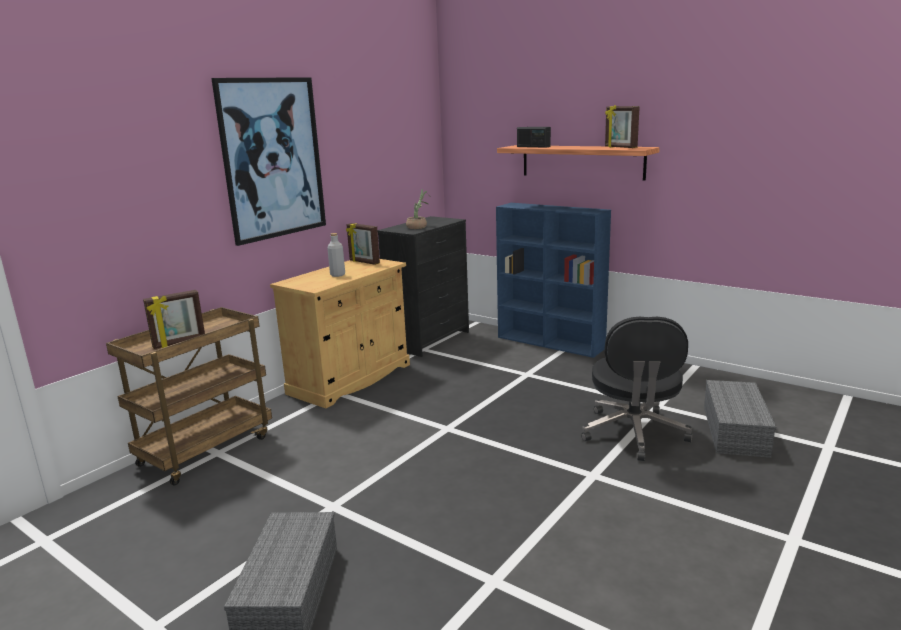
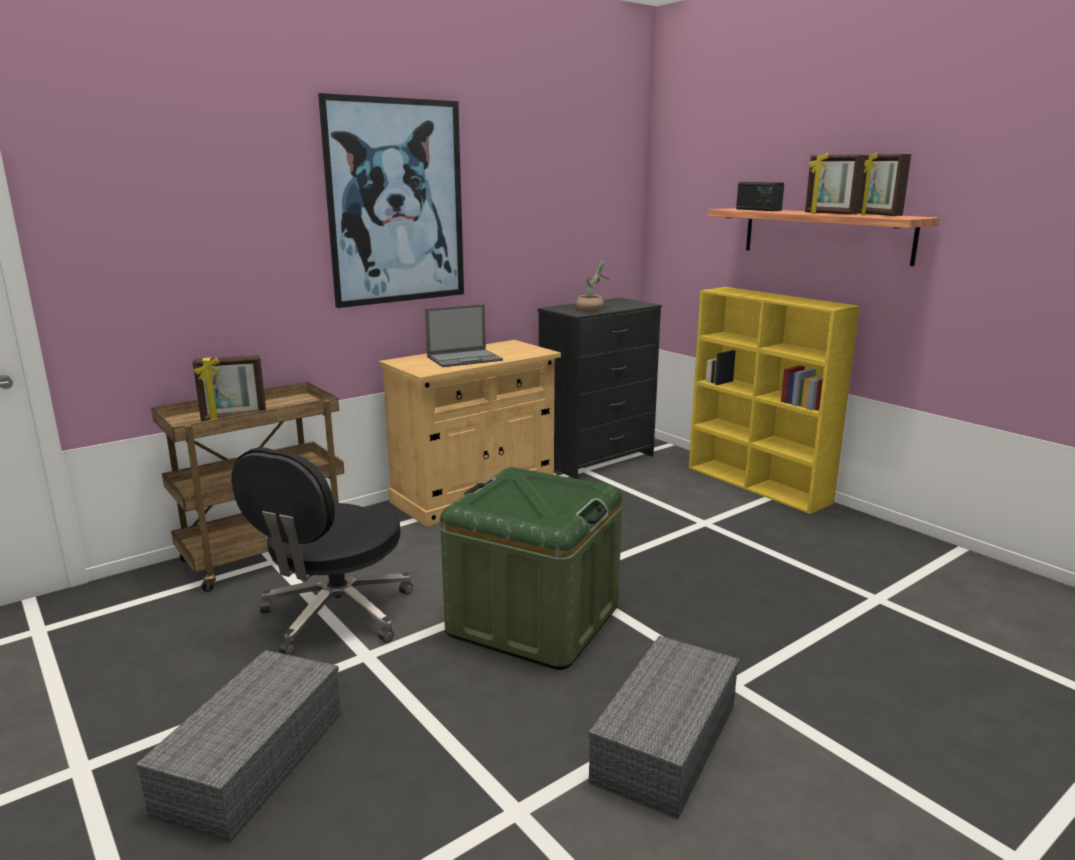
camera: 15 degrees right, 0 degrees up
(337, 275) = (465, 358): grey bottle -> laptop
(364, 262) = (509, 347): picture frame -> picture frame (830, 214)
(442, 459) = (534, 620): none -> green storage box
(551, 343) = (758, 485): blue bookcase -> yellow bookcase
(634, 434) = (822, 634): black office chair -> black office chair (335, 616)
(733, 430) = (985, 656): grey storage box -> grey storage box (665, 740)

